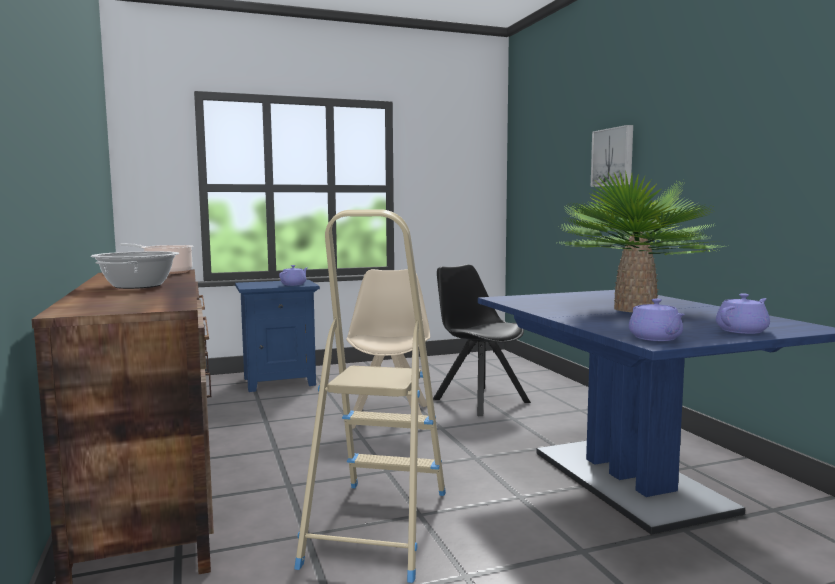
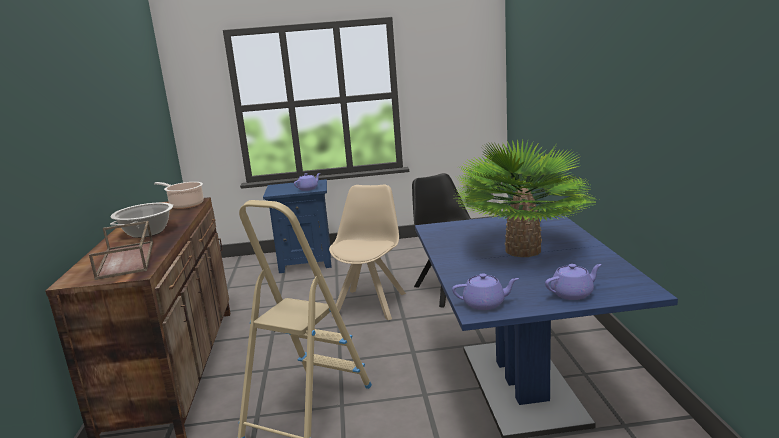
camera: 15 degrees right, 10 degrees up
(138, 300) = (127, 260): none -> brown tray
(613, 157) = (568, 77): picture -> none
(655, 338) = (485, 304): purple teapot -> purple teapot turned 90 degrees counterclockwise

